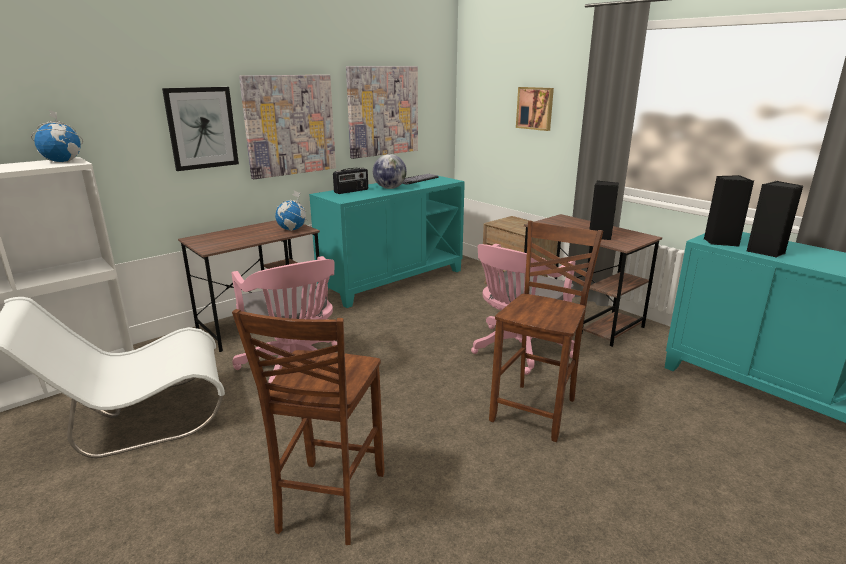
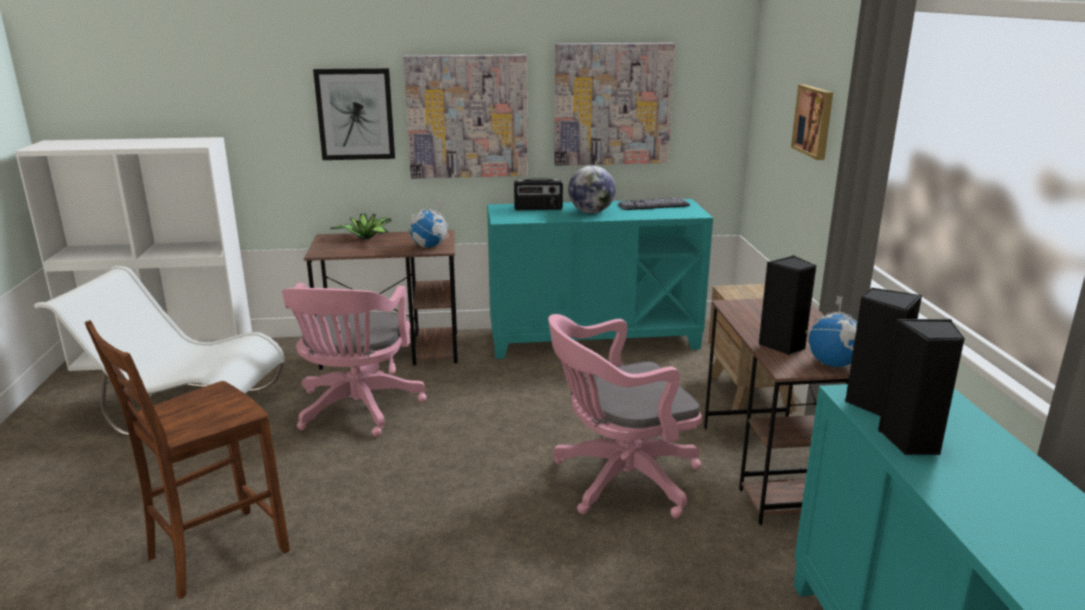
camera: 35 degrees right, 0 degrees up
(63, 161) = (196, 141): globe -> globe (833, 364)
(231, 234) = (367, 238): none -> potted plant
(536, 410) = (529, 560): brown chair -> none

